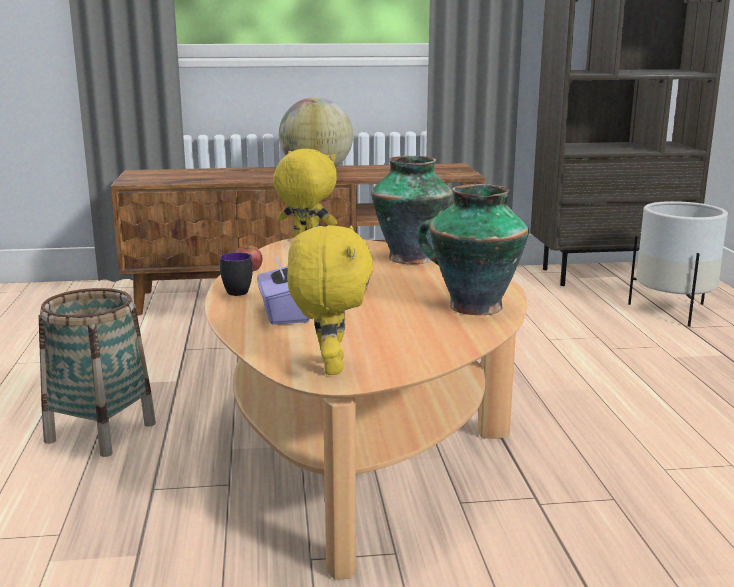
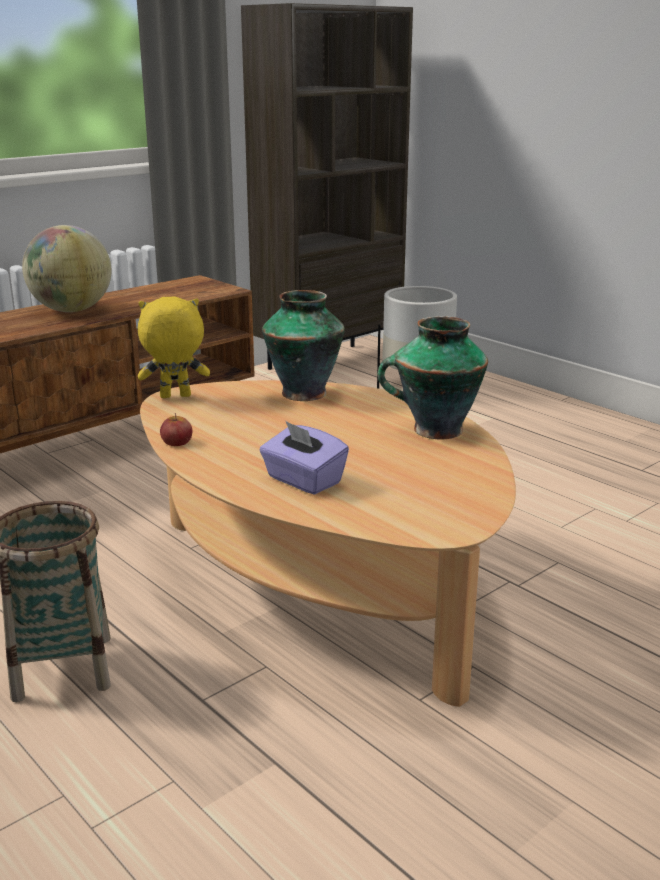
camera: 35 degrees left, 5 degrees up
(240, 291) = (216, 468): mug -> none
(330, 367) = (432, 520): yellow plush toy -> none

